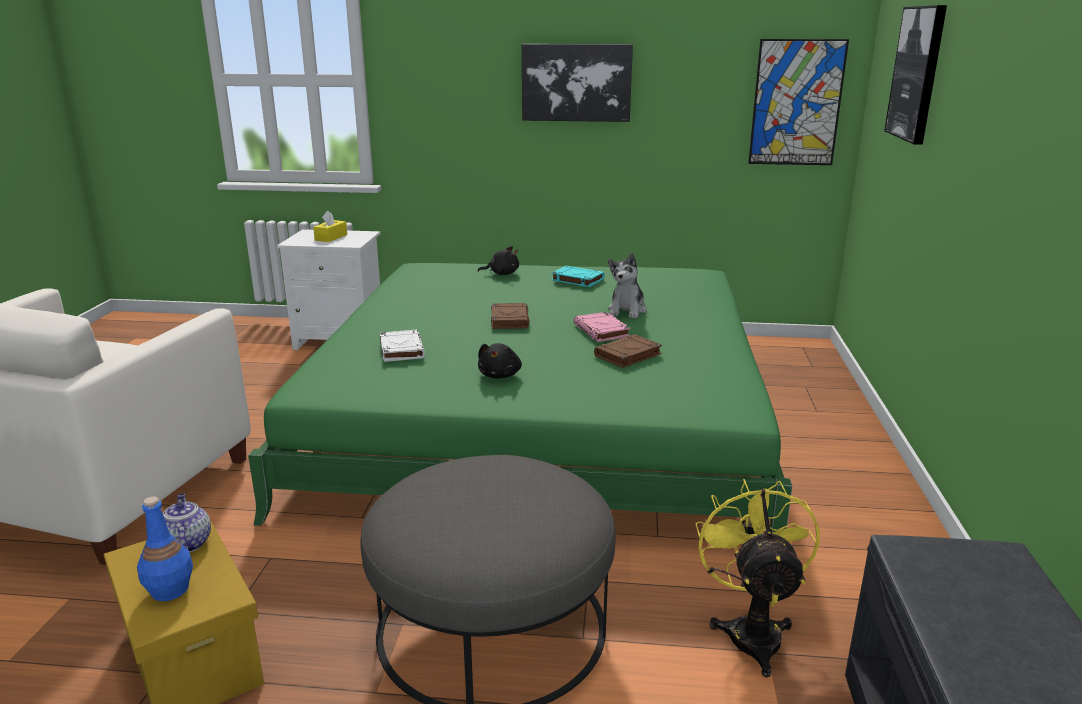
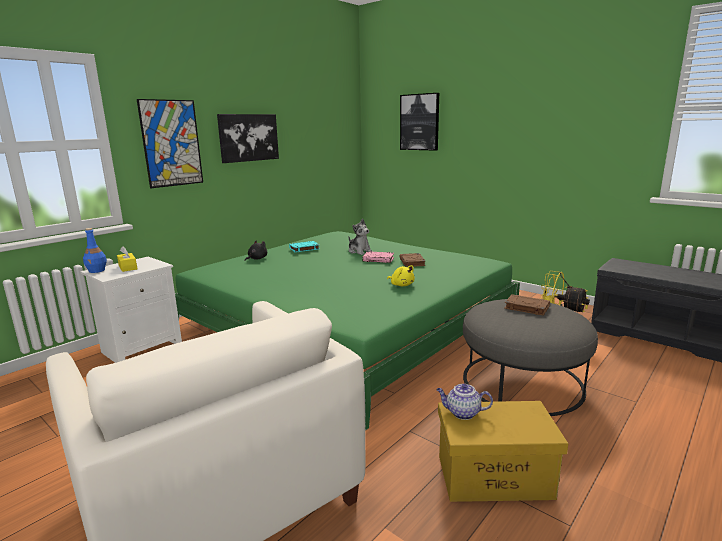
camera: 55 degrees left, 5 degrees down
(170, 590) = (514, 424): blue bottle -> blue bottle (97, 270)
(401, 349) = (335, 296): white book -> none
(500, 375) = (401, 285): black plush toy -> yellow plush toy
(509, 320) = (334, 269): brown book -> brown book (526, 307)
(796, 103) = (340, 143): picture -> picture (171, 143)

